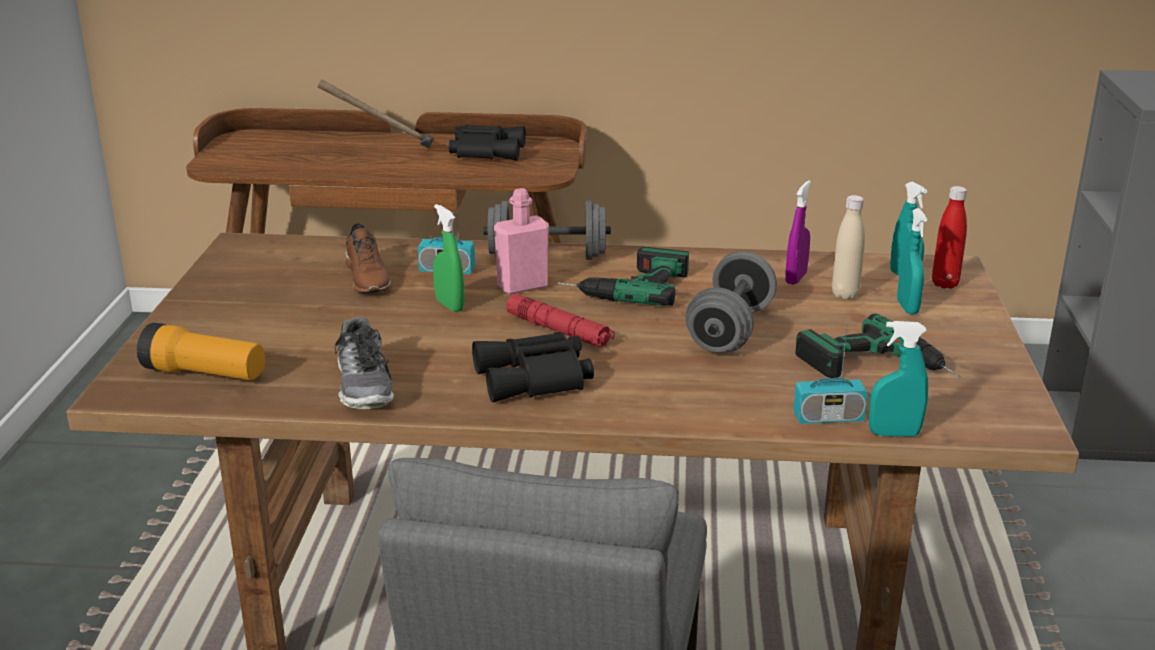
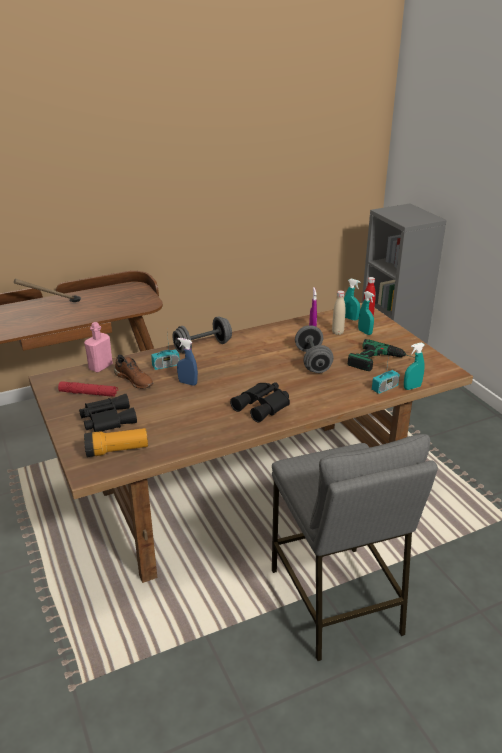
camera: 30 degrees left, 5 degrees up
(365, 386) = (196, 432): shoe -> none
(449, 305) = (187, 383): green spray bottle -> blue spray bottle
(486, 151) = (105, 297): black binoculars -> black binoculars (107, 419)
(522, 286) = (208, 364): pink bottle -> pink bottle (100, 367)
(559, 331) = (247, 381): red flashlight -> red flashlight (88, 393)
(623, 285) = (249, 352): power drill -> none

